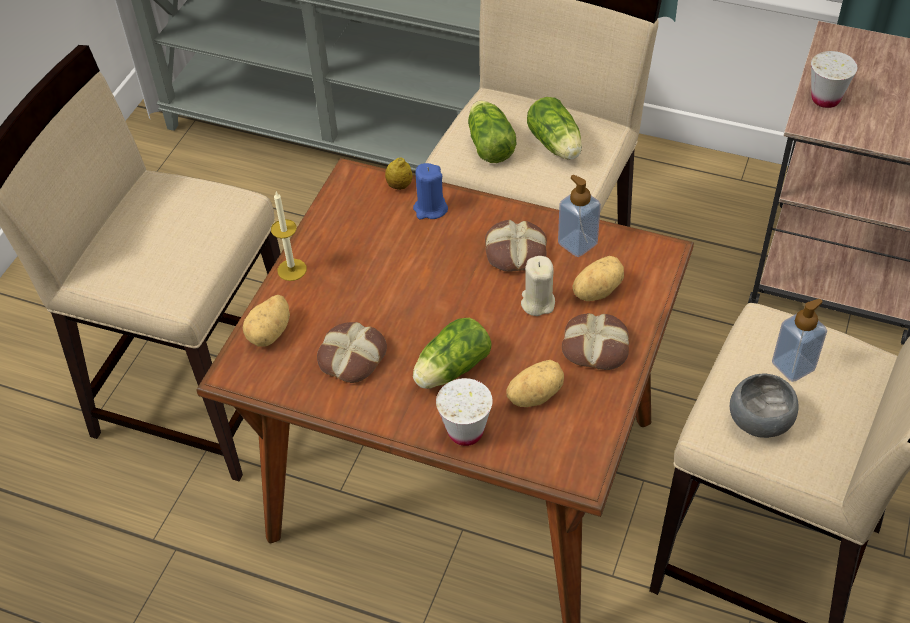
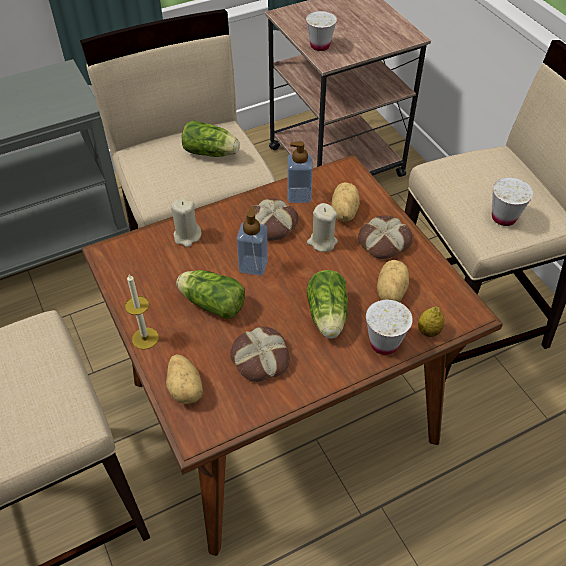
camera: 50 degrees left, 0 degrees up
(399, 186) = (148, 236): lemon -> lemon (429, 331)
(430, 209) = (187, 236): blue candle -> beige candle
(489, 143) = (170, 176): lettuce -> lettuce (210, 303)
(761, 422) = (503, 217): grey bowl -> white cup
(793, 366) = (478, 180): soap dispenser -> soap dispenser (253, 266)

